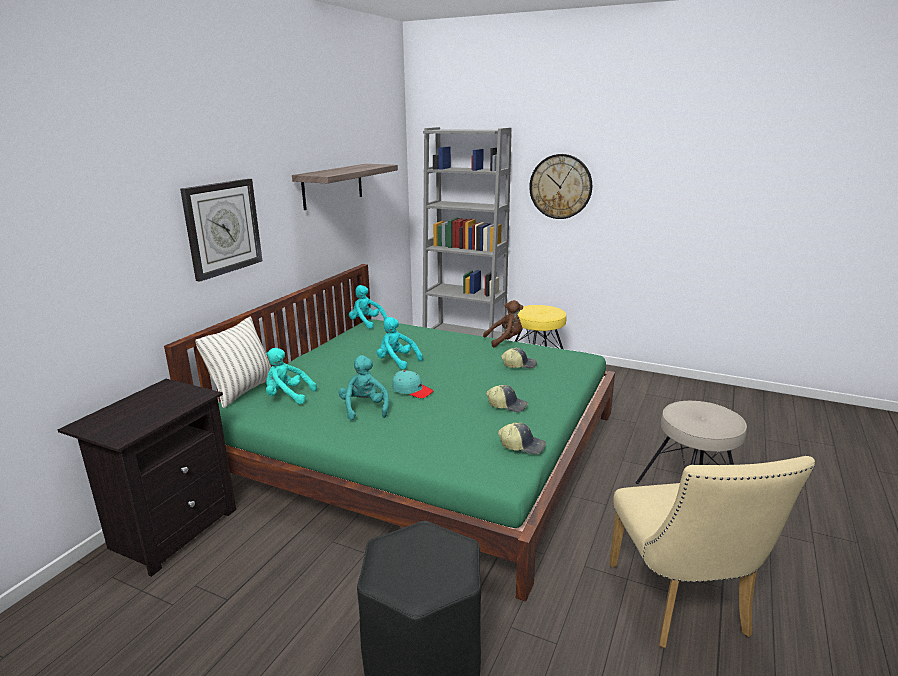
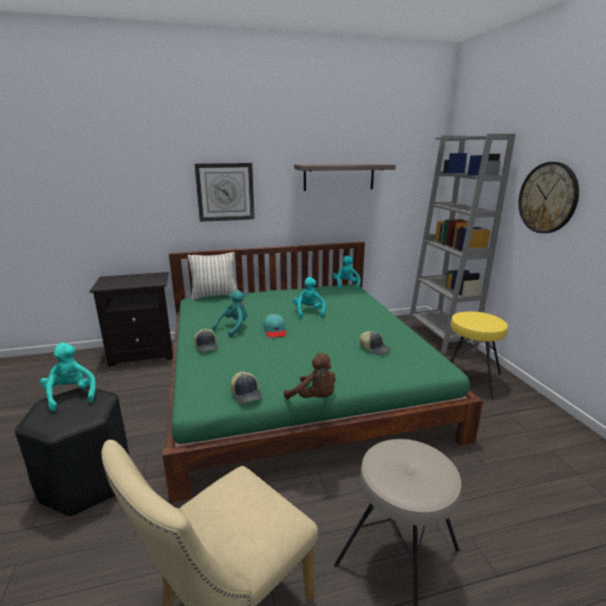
camera: 50 degrees right, 0 degrees up
(287, 396) = (222, 306): turquoise plush toy -> turquoise plush toy (71, 395)
(505, 340) = (408, 329): brown plush toy -> brown plush toy (314, 398)
(507, 405) = (301, 367): cap -> cap (206, 346)

